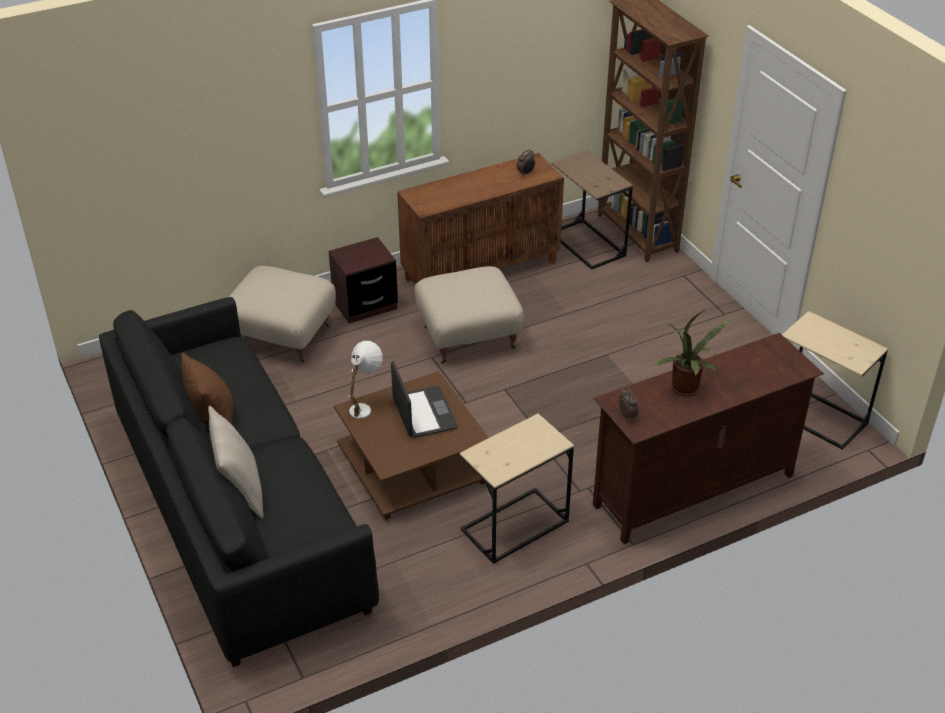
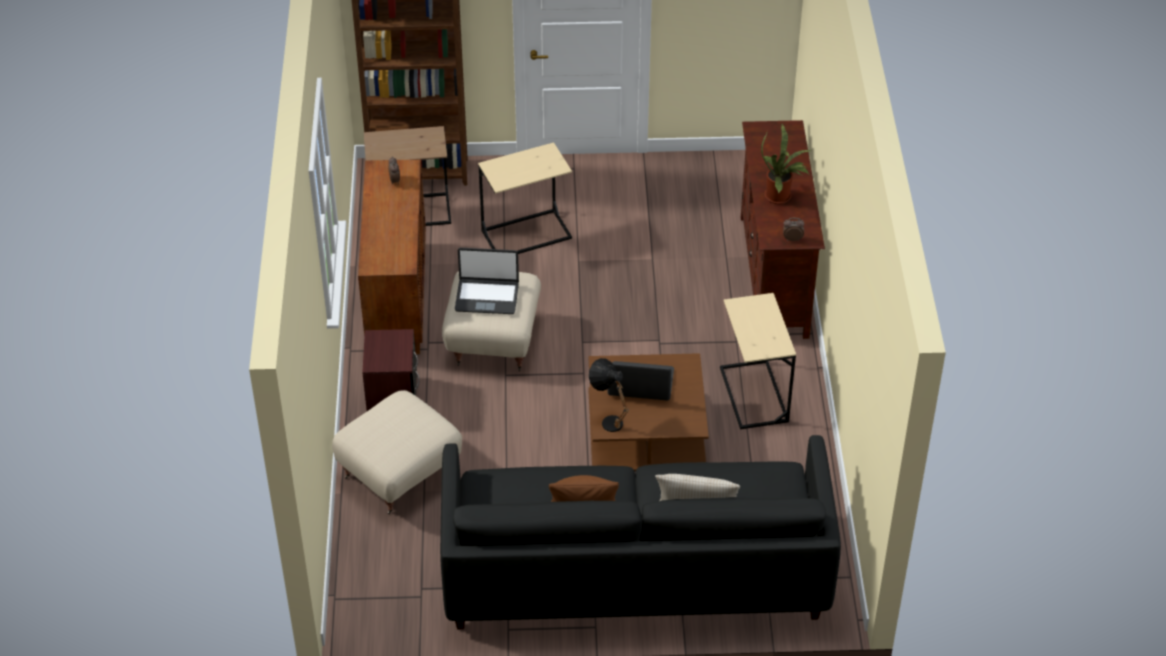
camera: 65 degrees left, 5 degrees up
(365, 406) = (607, 419): white table lamp -> black table lamp
(465, 287) = (487, 297): none -> laptop
(817, 416) = (733, 173): beige side table -> beige side table (526, 234)

